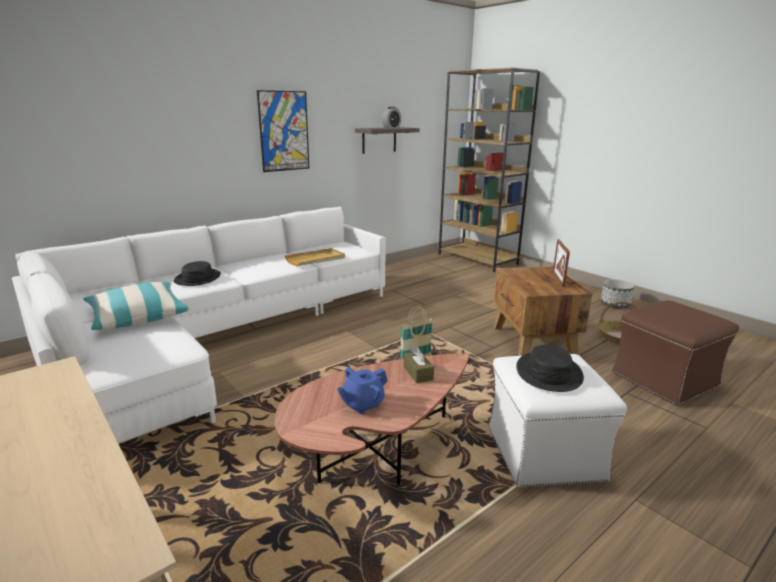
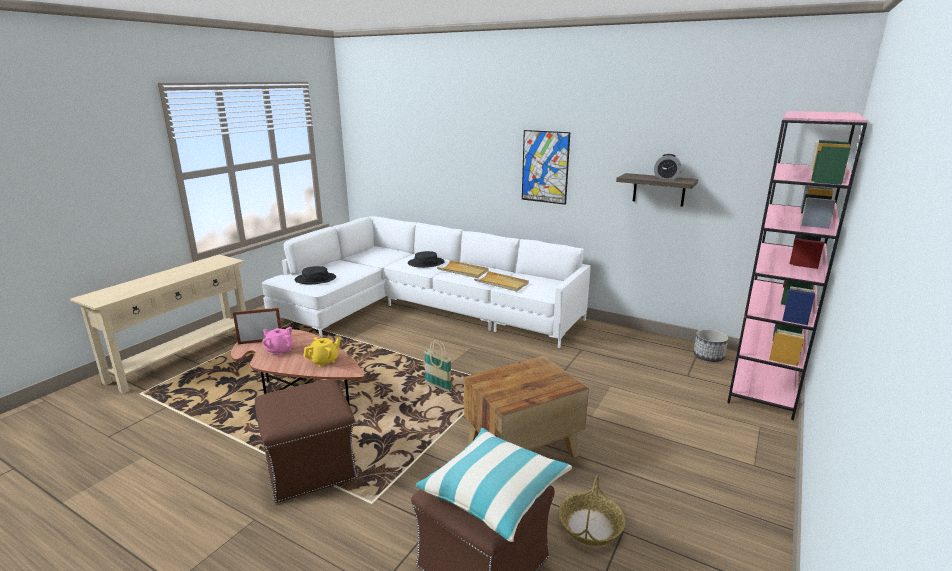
camera: 70 degrees right, 0 degrees up
(138, 316) = (357, 268): pillow -> pillow (494, 492)
(256, 267) = (463, 271): none -> beige tray
(362, 404) = (279, 350): blue teapot -> pink teapot
(418, 373) = (324, 361): brown tissue box -> yellow teapot
(478, 259) = (764, 385): brown bookcase -> pink bookcase
(543, 452) = (311, 467): white ottoman -> brown ottoman
(548, 373) = (301, 397): black hat -> black hat (315, 279)
(558, 279) = (535, 392): picture frame -> picture frame (260, 341)
(614, 305) = (725, 525): planter -> planter (708, 356)

